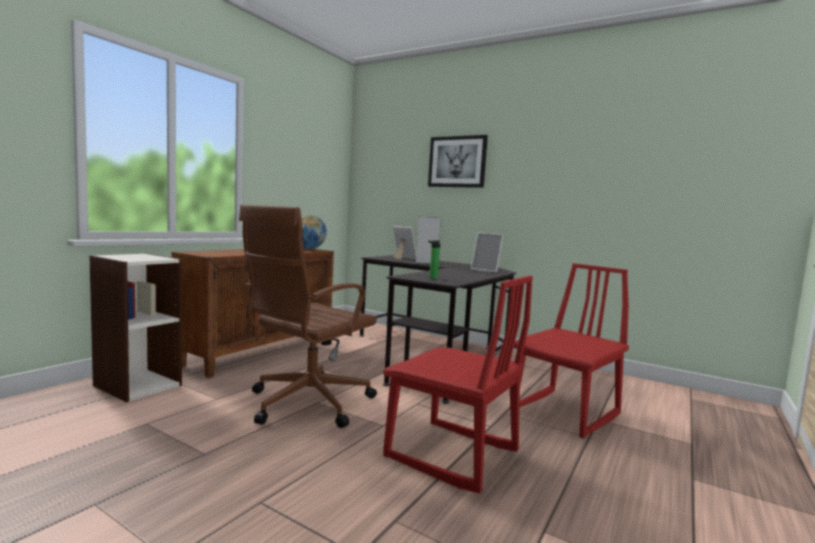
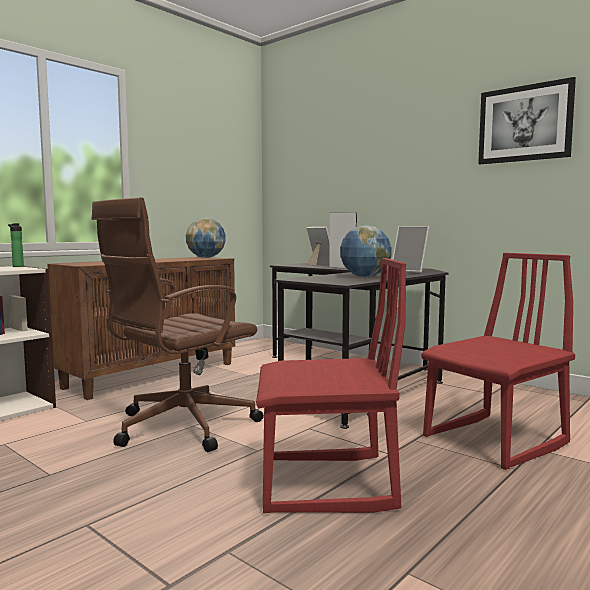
camera: 10 degrees right, 0 degrees up
(432, 278) = (328, 279): bottle -> bottle (17, 266)
(451, 455) = (326, 484): red chair -> red chair turned 45 degrees counterclockwise
(457, 162) = (379, 145): picture -> picture (525, 123)
(458, 276) = (365, 277): none -> globe

